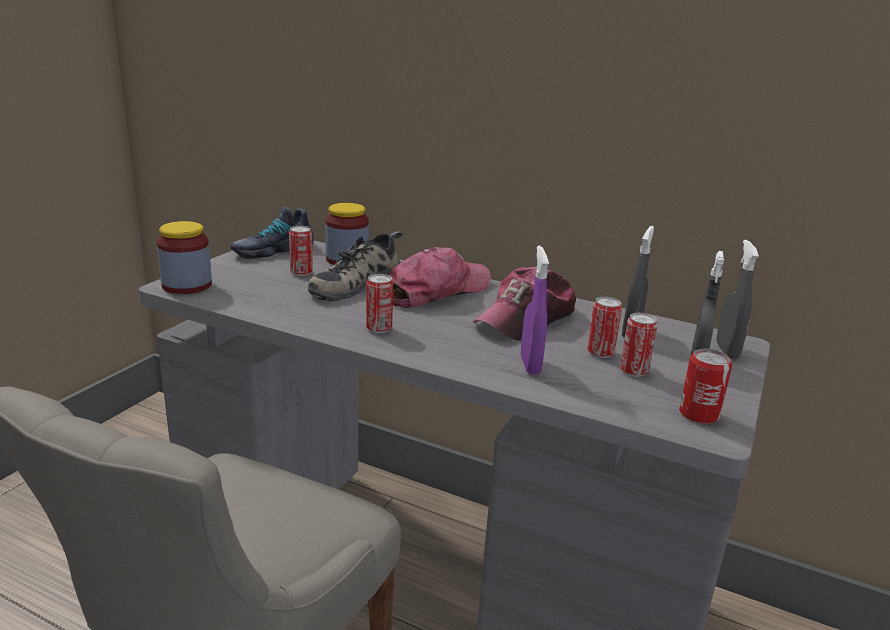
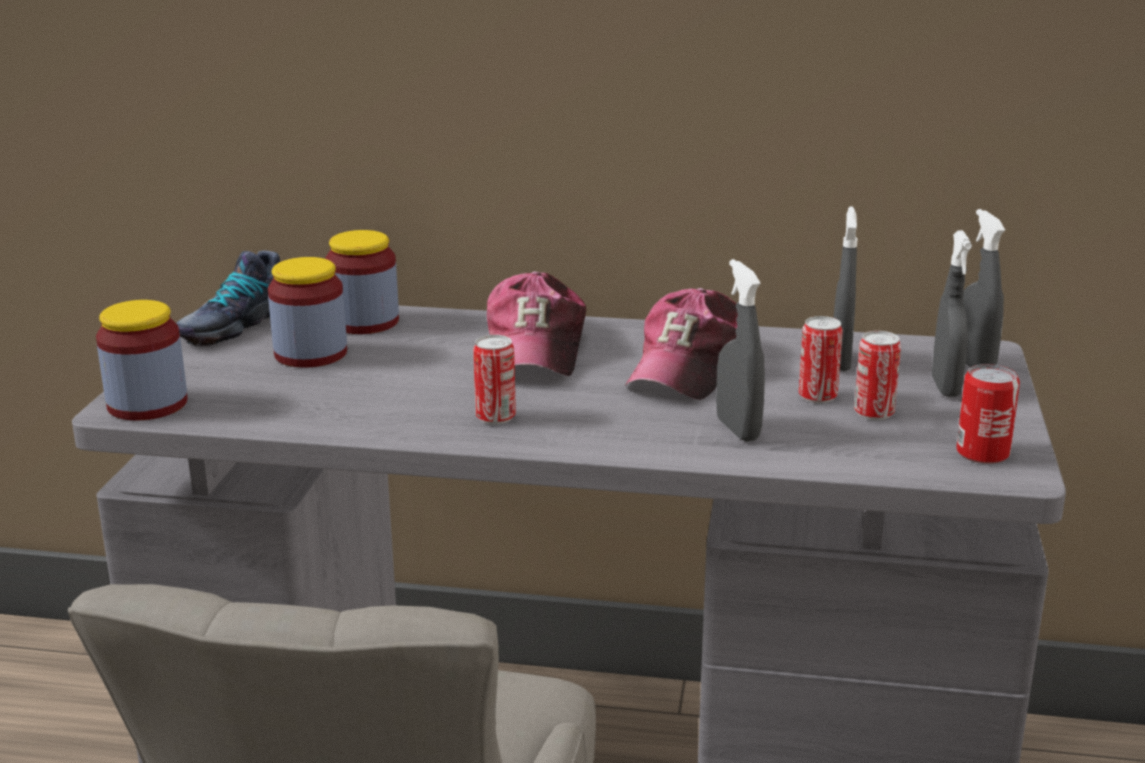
camera: 15 degrees left, 0 degrees up
(301, 272) = (310, 354): can -> jar
(355, 283) = (407, 356): shoe -> none
(436, 291) = (536, 348): cap -> cap turned 150 degrees clockwise
(530, 365) = (737, 430): purple spray bottle -> grey spray bottle

